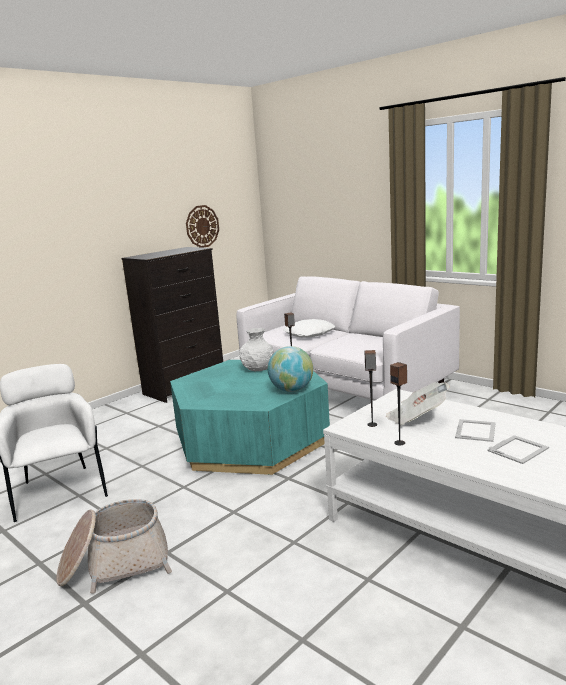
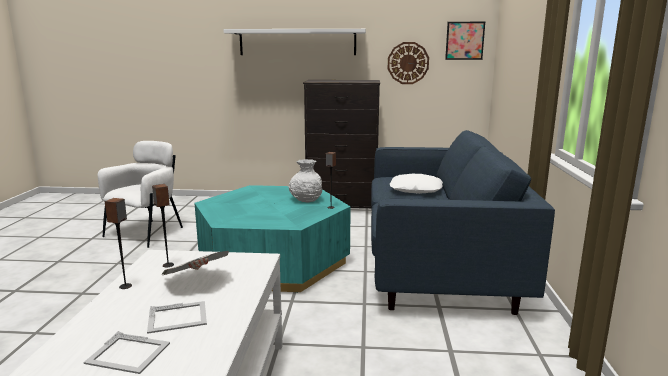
camera: 50 degrees right, 0 degrees up
(98, 217) = (297, 42): none -> white shelf
(115, 564) = (62, 282): basket -> none
(240, 200) = (464, 40): none -> picture
(291, 390) = (267, 222): globe -> none
(344, 387) = (436, 262): white sofa -> blue sofa

